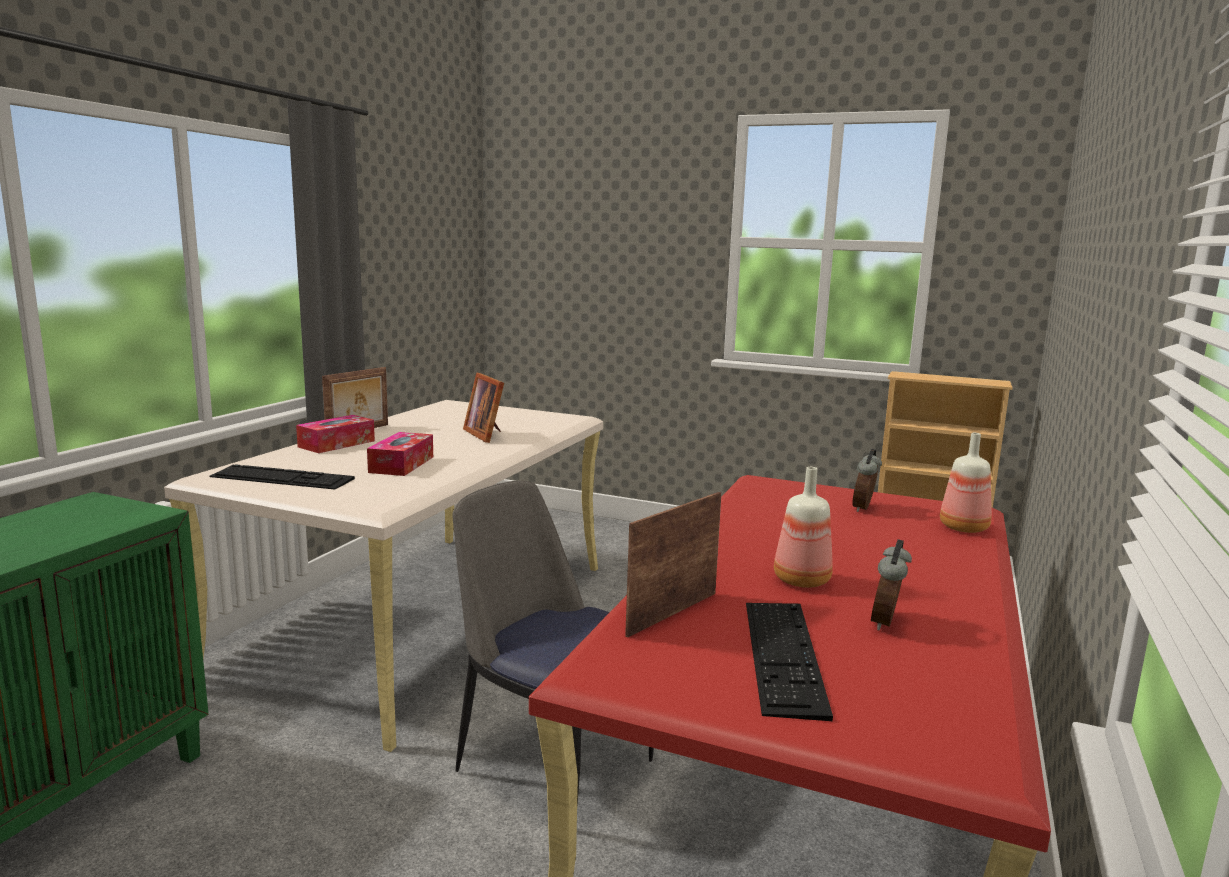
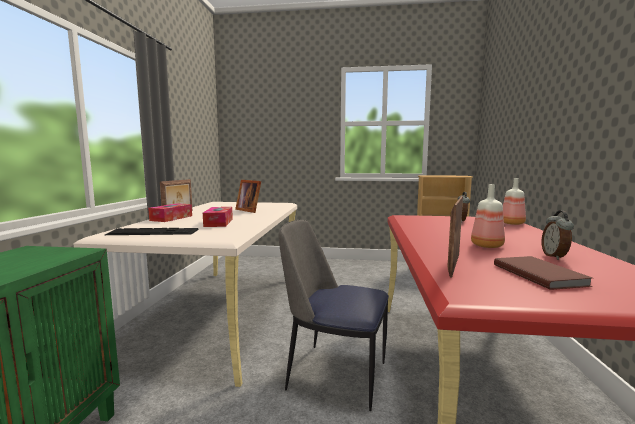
camera: 15 degrees left, 5 degrees down
(783, 655) = (539, 274): keyboard -> brown book

